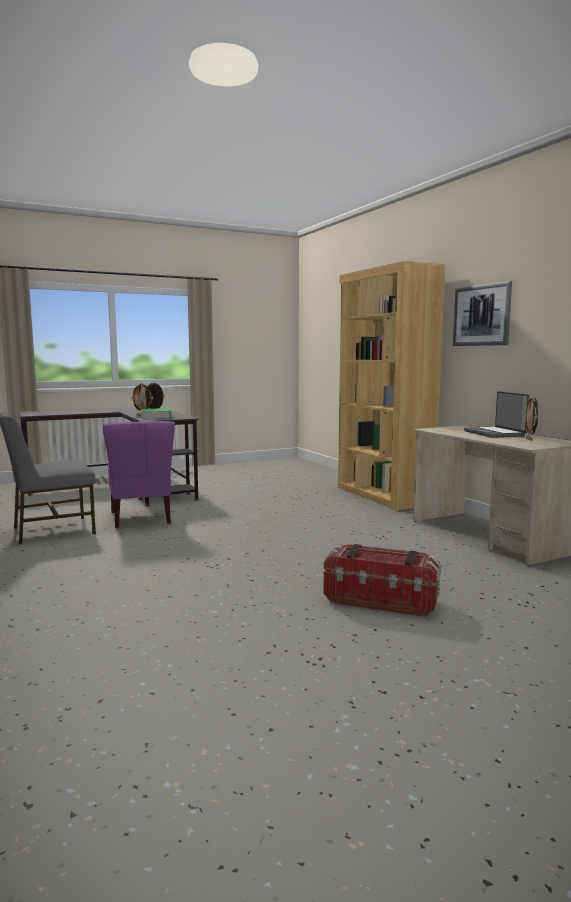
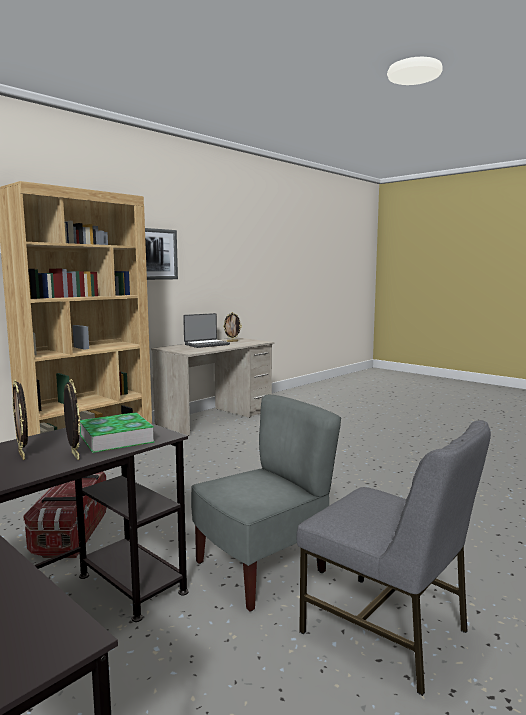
camera: 110 degrees left, 0 degrees up
(142, 518) = (262, 568): purple chair -> grey chair
(381, 600) = (363, 434): storage box -> storage box (70, 533)

